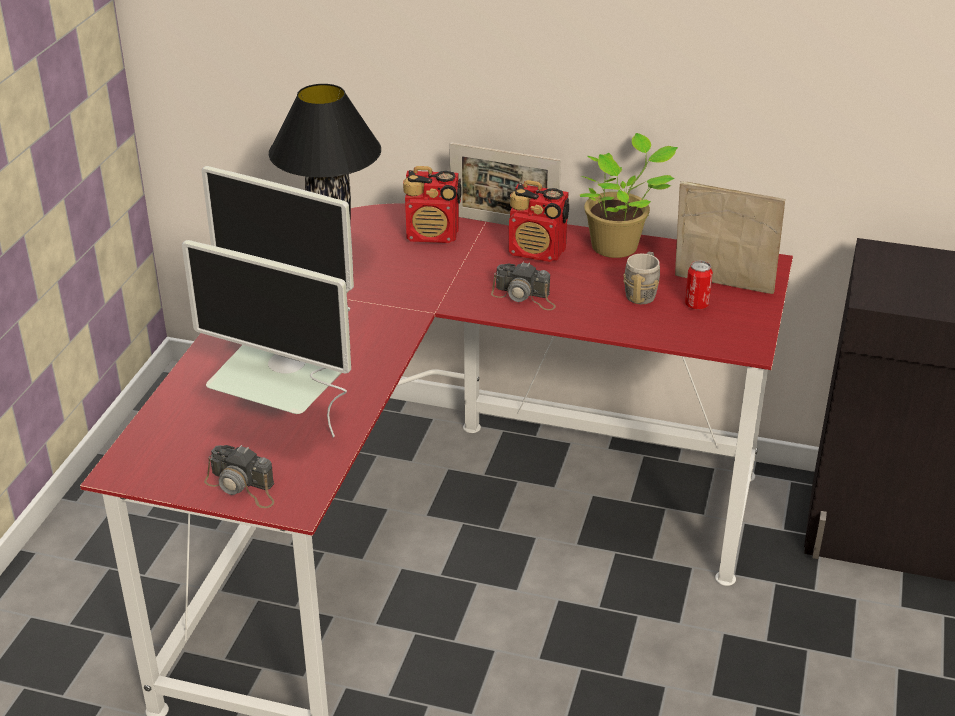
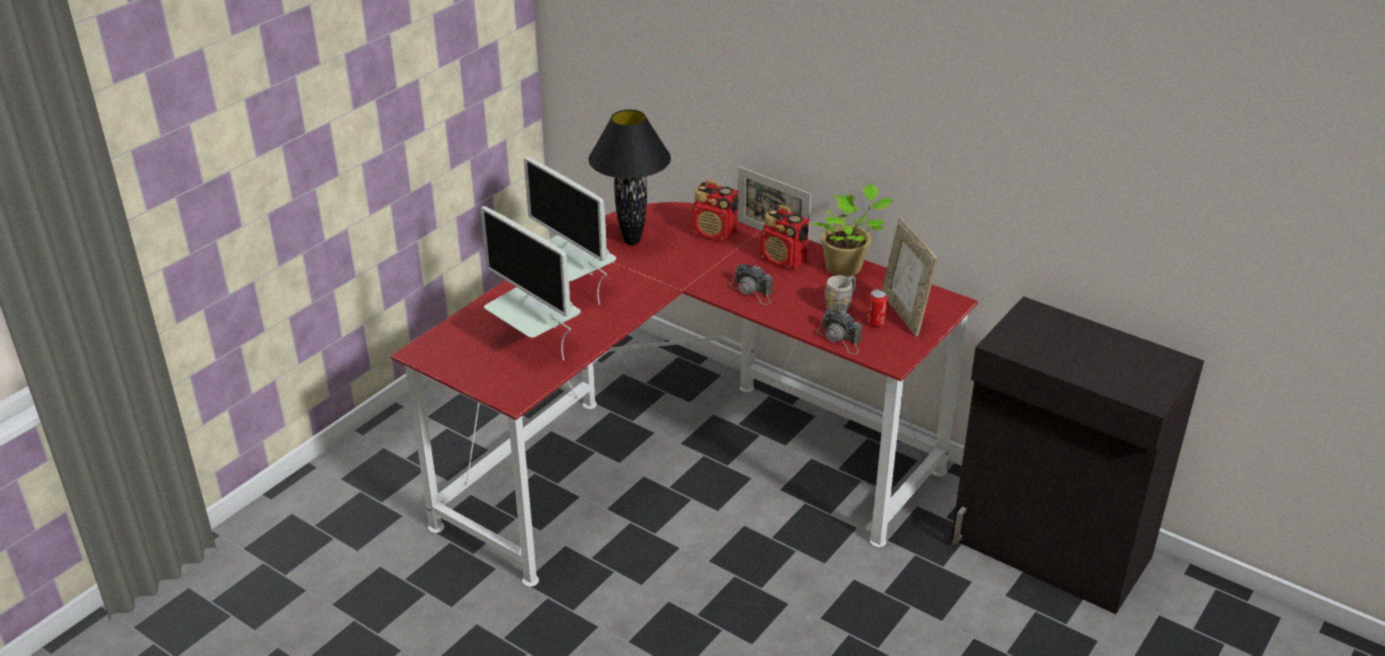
camera: 20 degrees right, 0 degrees up
(243, 487) = (488, 379): camera -> camera (840, 339)
(722, 287) = (904, 314): picture frame -> picture frame turned 150 degrees counterclockwise

